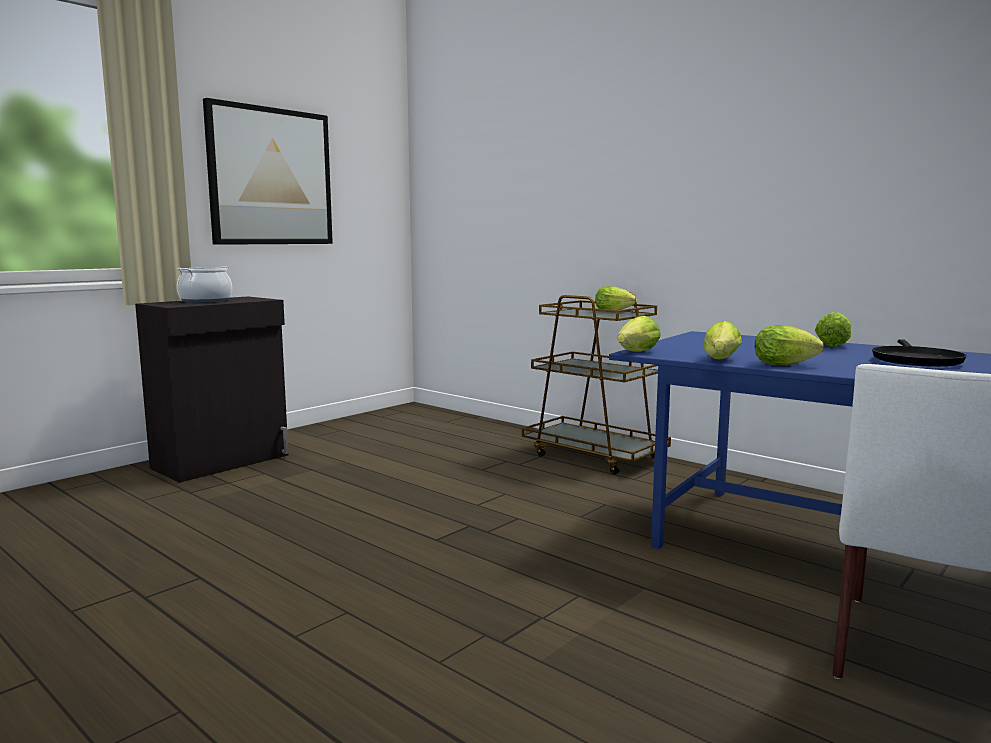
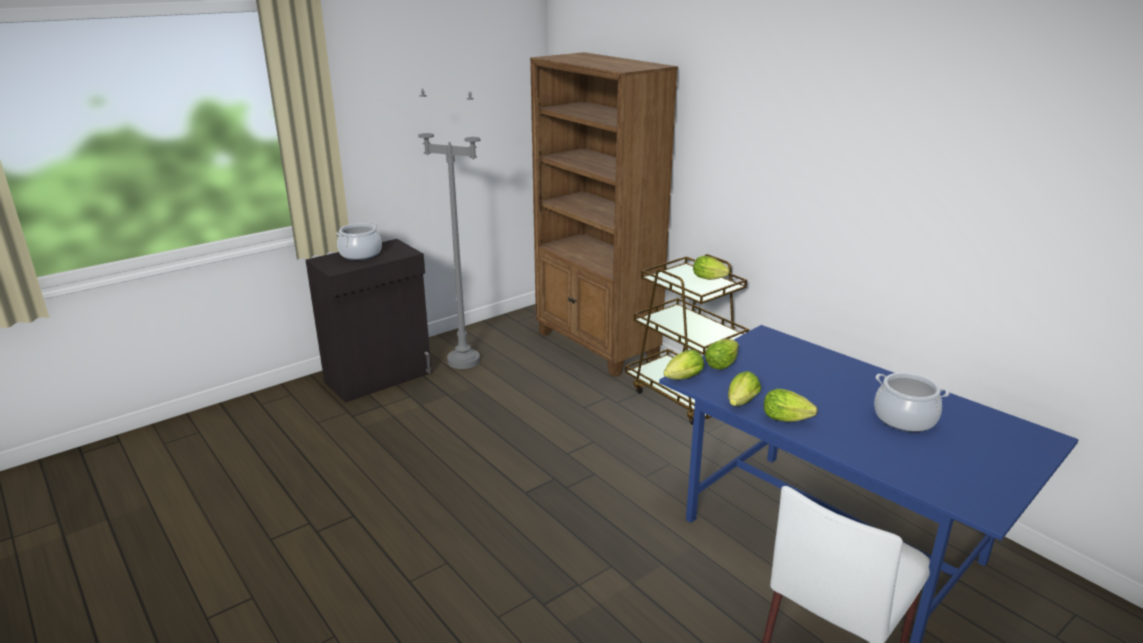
camera: 10 degrees right, 15 degrees up
(270, 177) = (415, 125): picture -> none
(325, 445) = (463, 361): none -> grey floor lamp
(478, 428) = (597, 346): none -> brown bookcase
(833, 345) = (862, 374): lettuce -> lettuce (723, 364)
(915, 360) = (904, 419): black frying pan -> cooking pot

